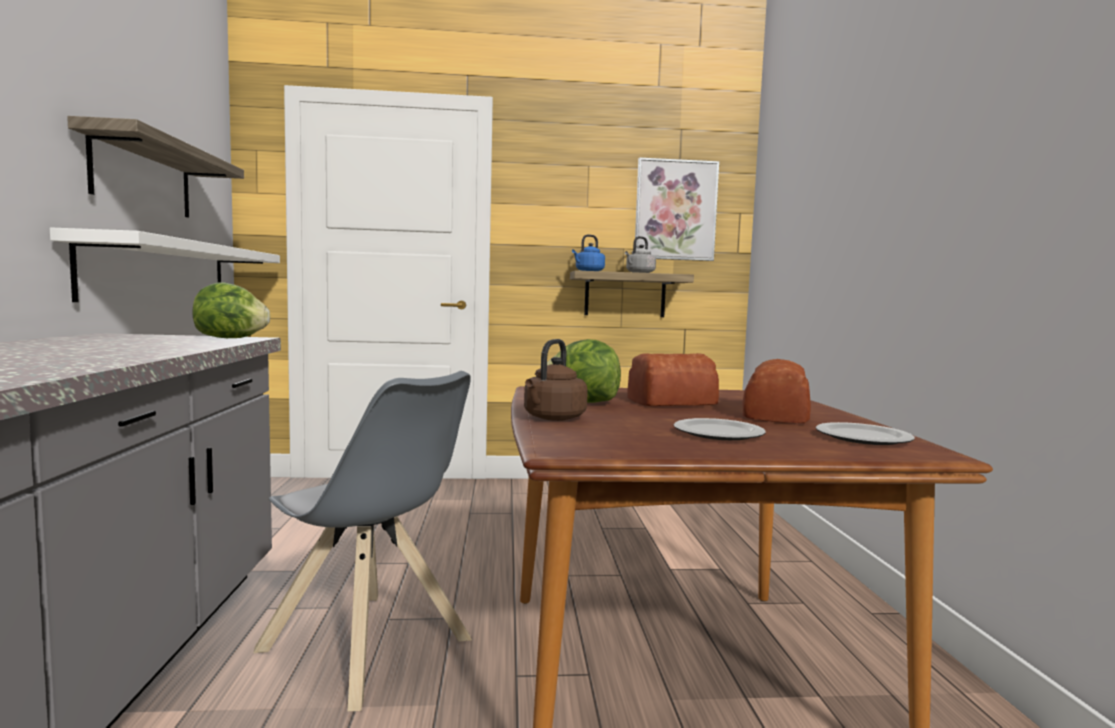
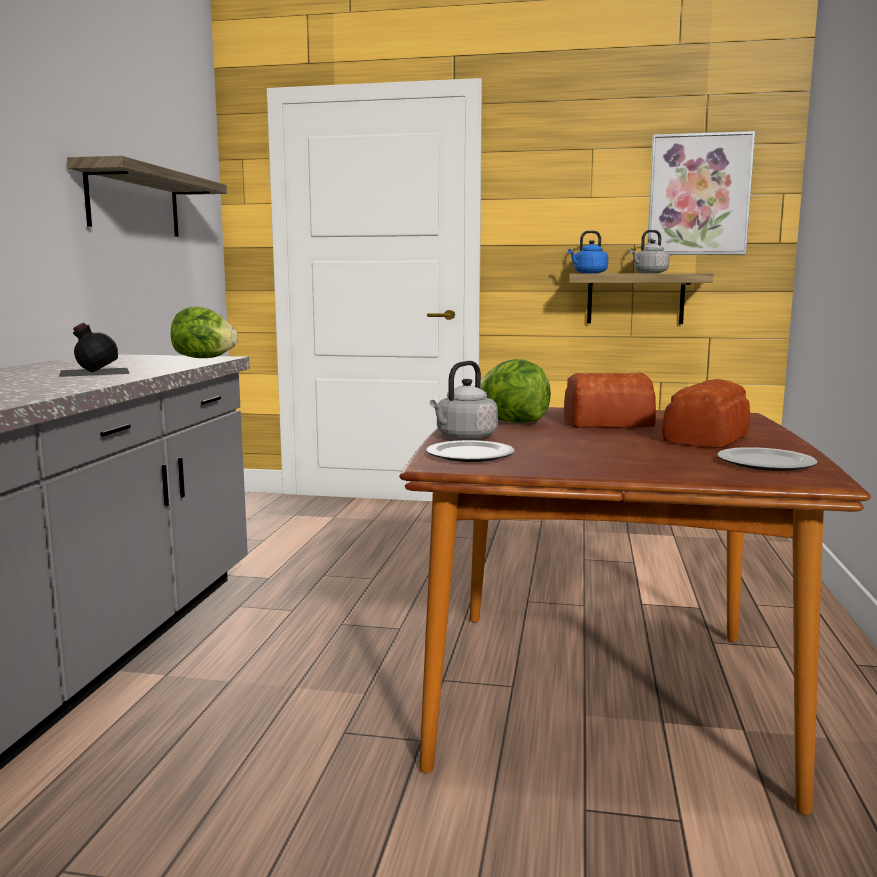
camera: 15 degrees right, 5 degrees up
(101, 349) = (93, 371): none -> black bottle
(160, 272) = (152, 292): white shelf -> none
(369, 647) = (319, 645): grey chair -> none
(553, 418) = (464, 437): brown kettle -> grey kettle
(720, 433) = (614, 455): plate -> plate (471, 455)

